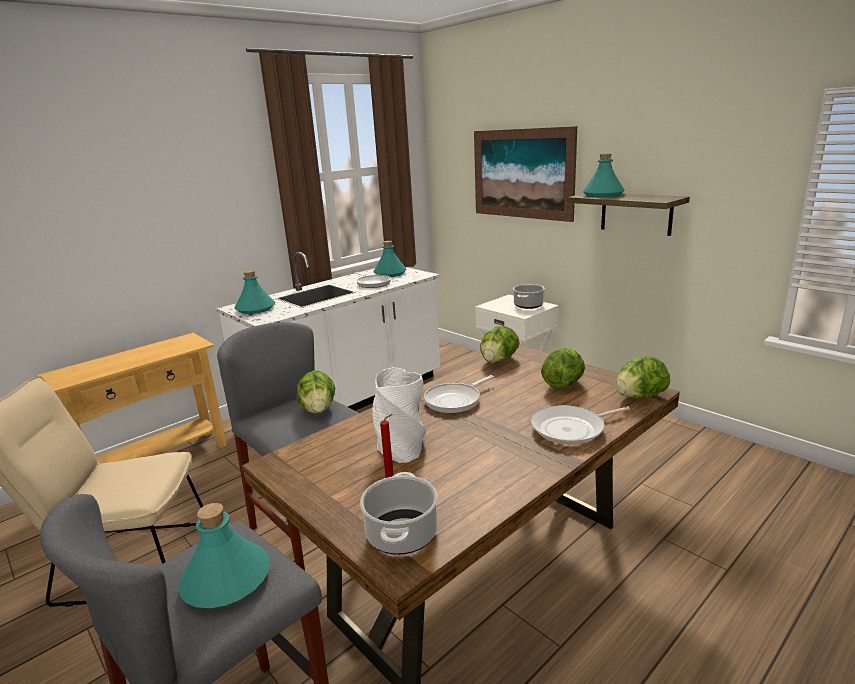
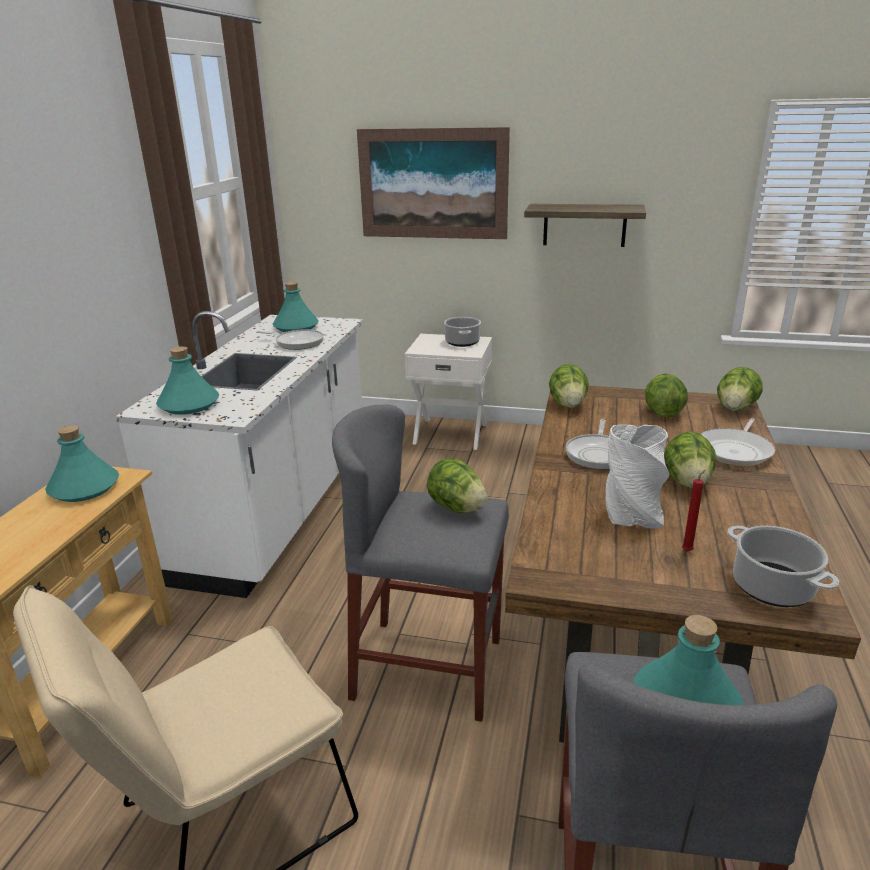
camera: 35 degrees left, 5 degrees up
(484, 439) = (687, 482): none -> lettuce
(603, 195) = (557, 206): turquoise bottle -> turquoise bottle (85, 488)

